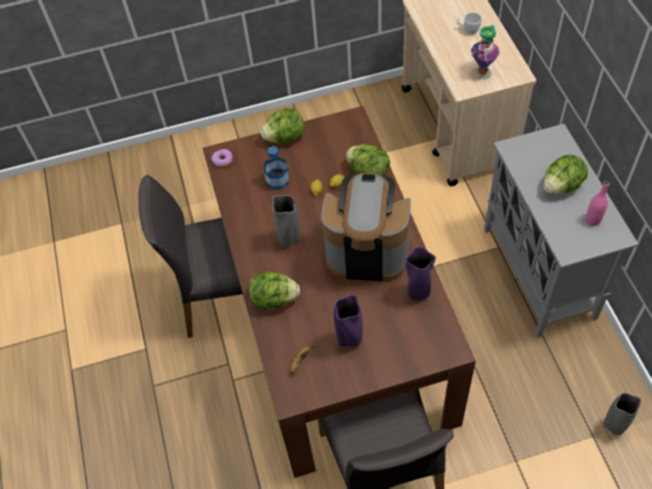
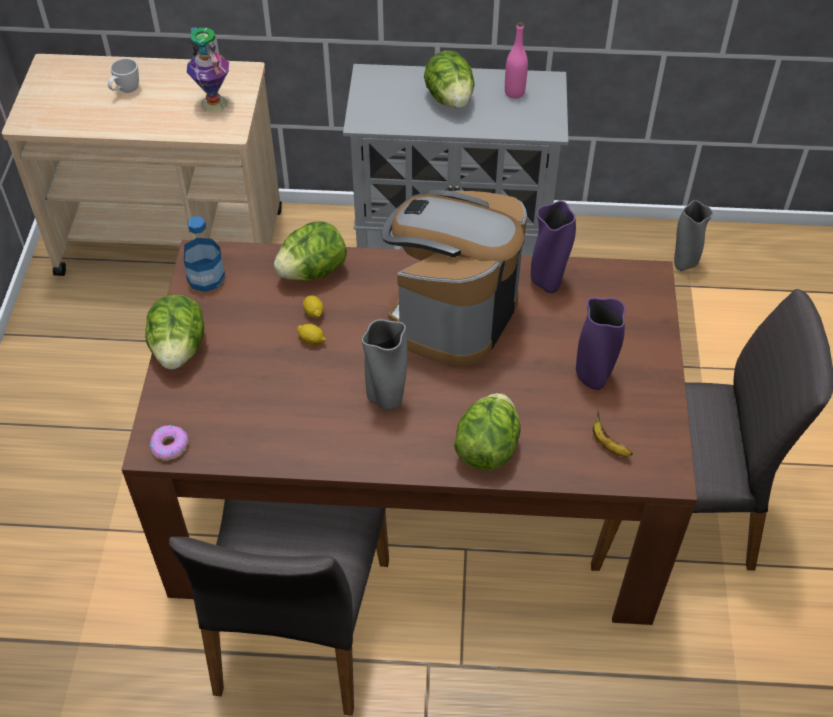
camera: 75 degrees left, 5 degrees down
(277, 180) = (261, 382): bottle -> bottle (206, 277)

